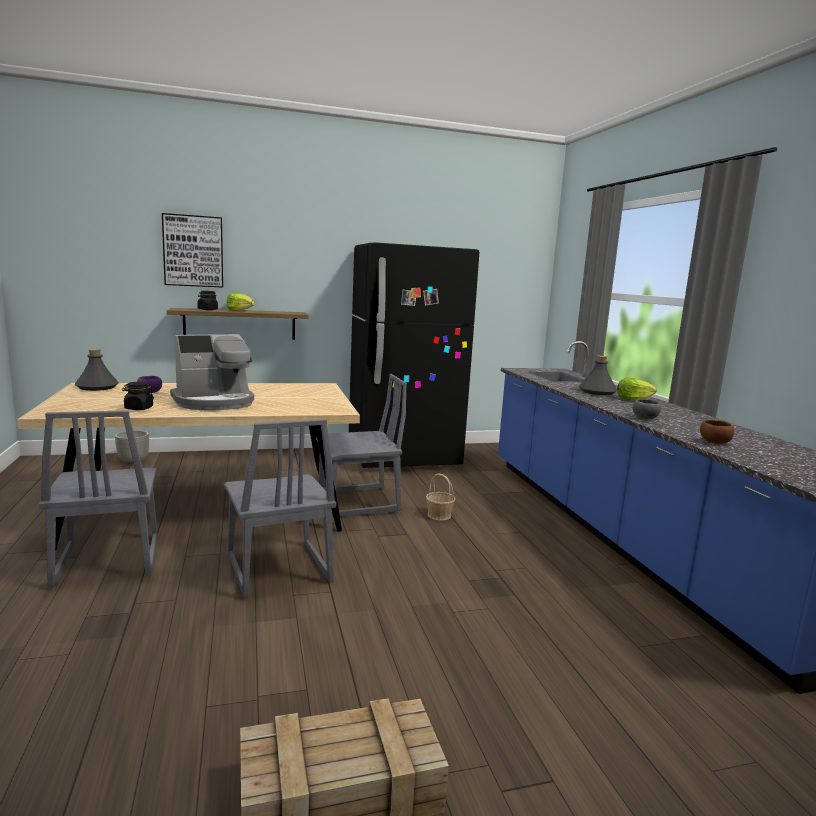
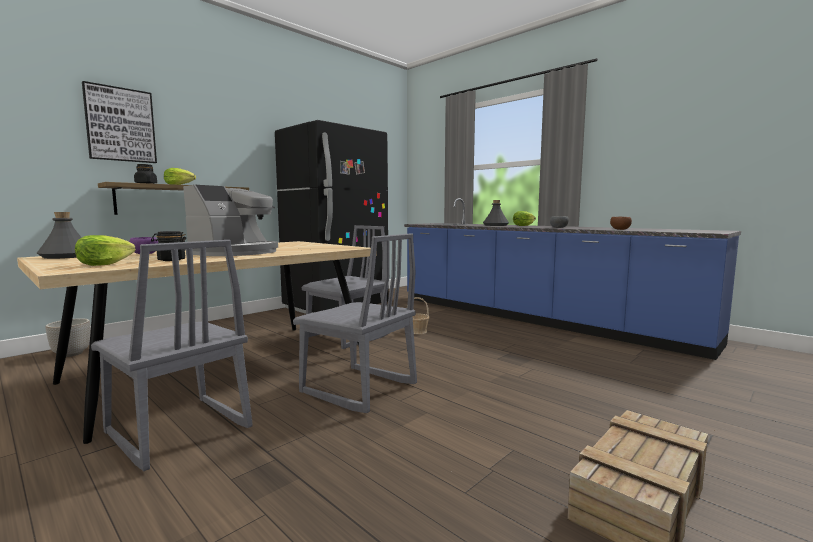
camera: 30 degrees left, 5 degrees down
(85, 407) = (104, 264): none -> lettuce

